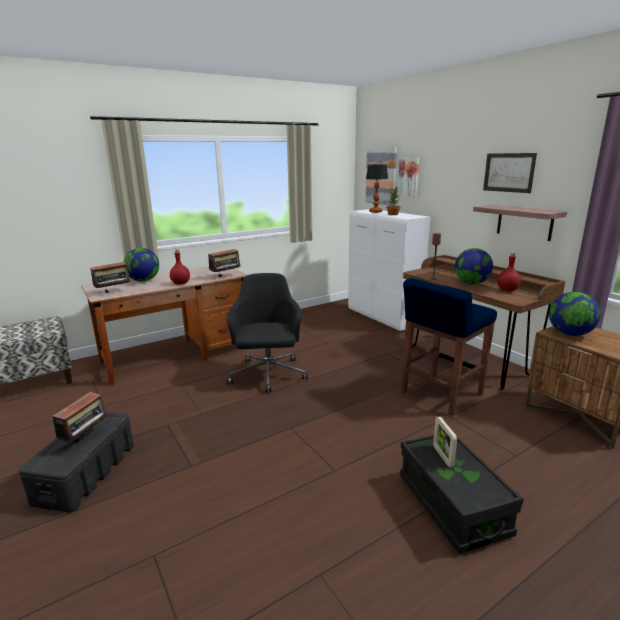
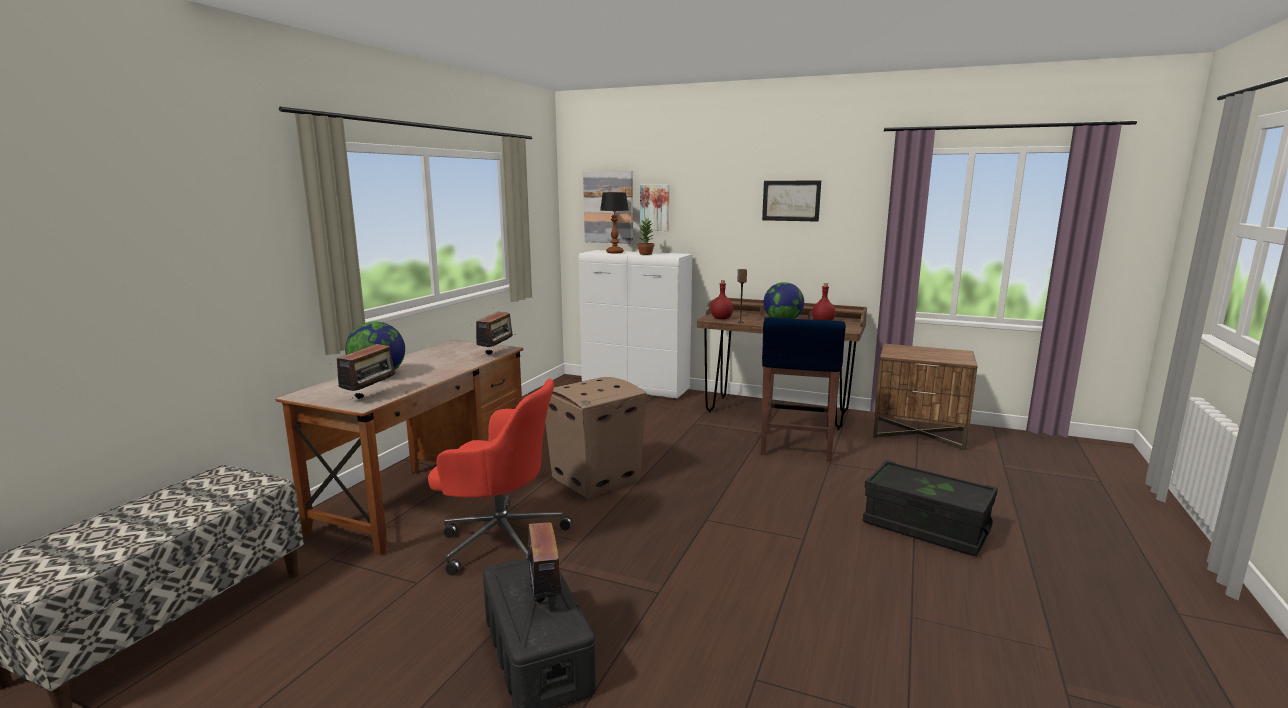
camera: 35 degrees left, 5 degrees down
(167, 397) = (500, 540): none -> red office chair
(181, 283) = (451, 369): red bottle -> red bottle (722, 318)
(268, 375) = (596, 479): black office chair -> cardboard box
(443, 456) = (908, 481): picture frame -> none
(524, 222) = (814, 252): shelf -> none
(569, 334) = (904, 353): globe -> none

